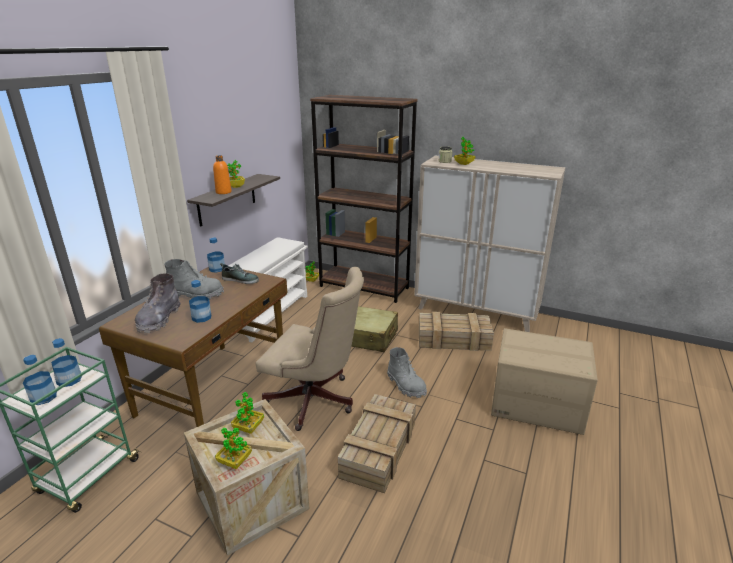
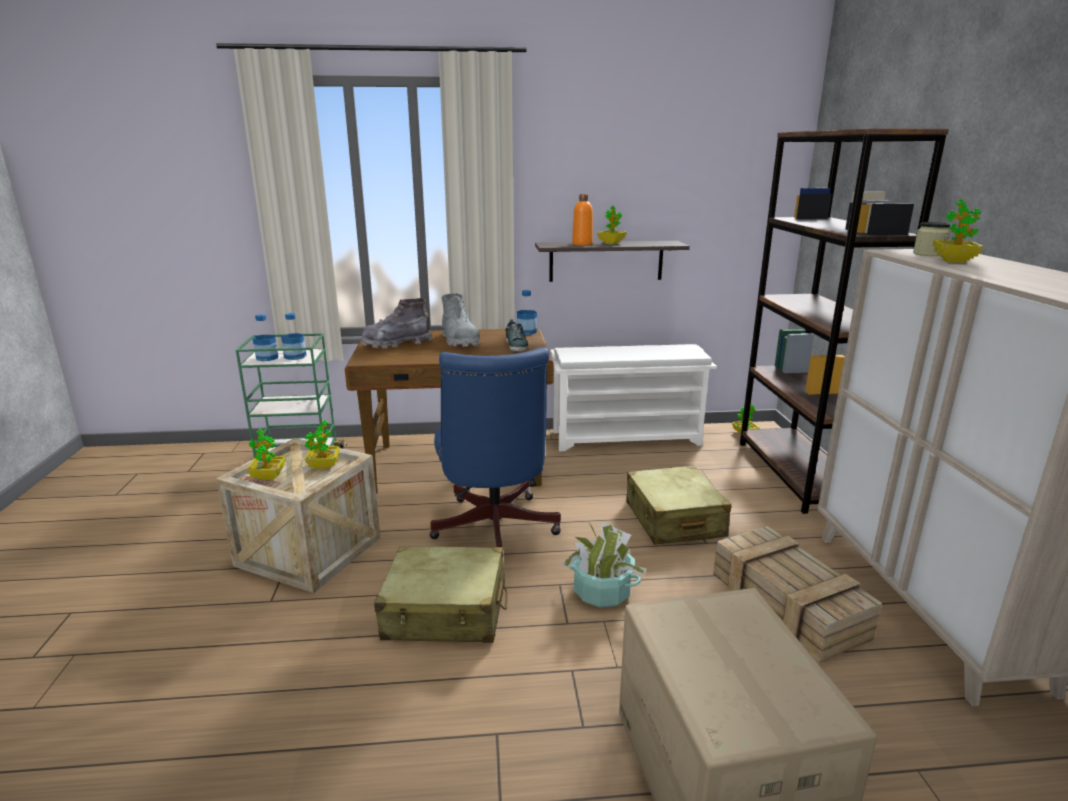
camera: 60 degrees right, 5 degrees down
(201, 317) = (416, 354): bottle -> none
(315, 402) = (494, 531): beige office chair -> blue office chair
(379, 448) = (446, 611): crate -> beige suitcase
(406, 385) = (602, 591): grey boot -> potted plant

